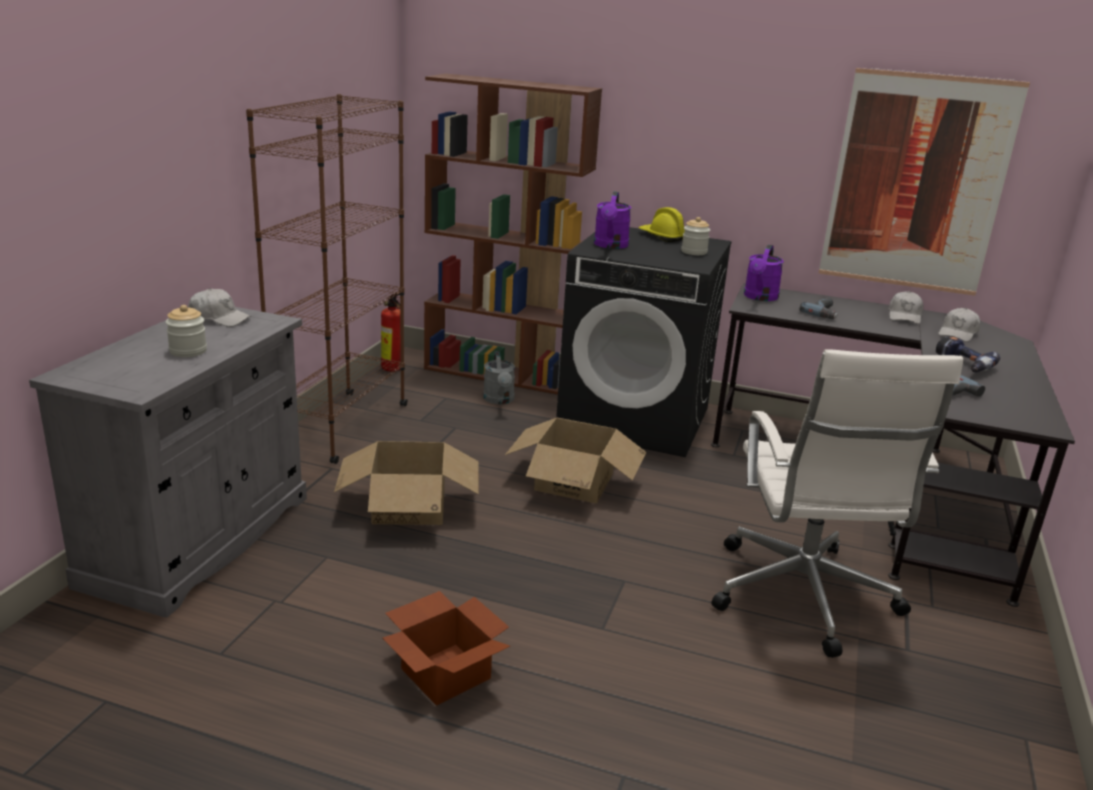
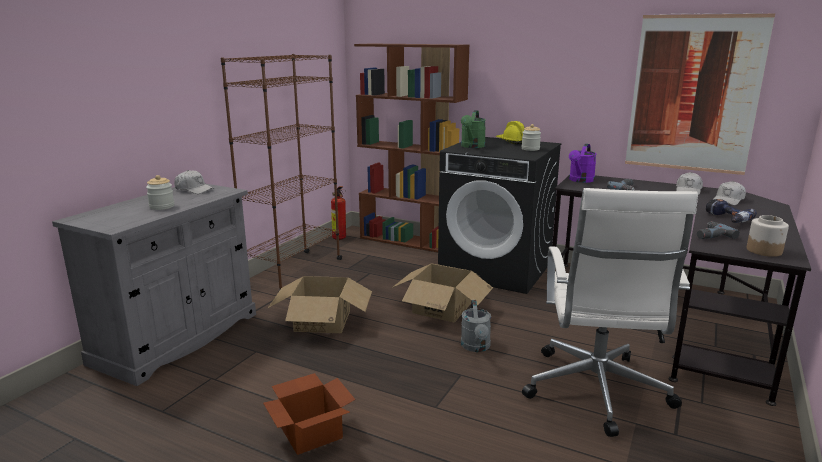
camera: 10 degrees right, 5 degrees down
(499, 400) = (405, 257): grey watering can -> grey watering can (476, 347)
(610, 246) = (472, 146): purple watering can -> green watering can
(1017, 415) = (764, 251): none -> jar

